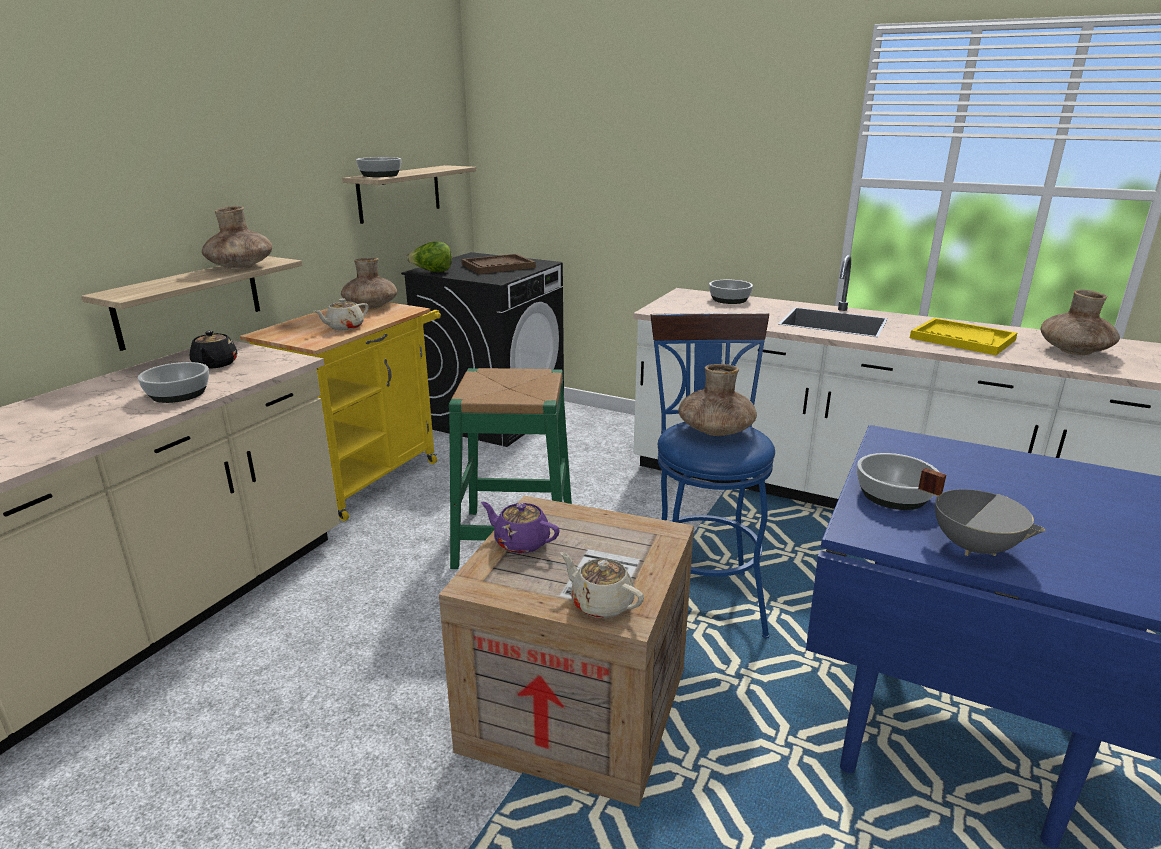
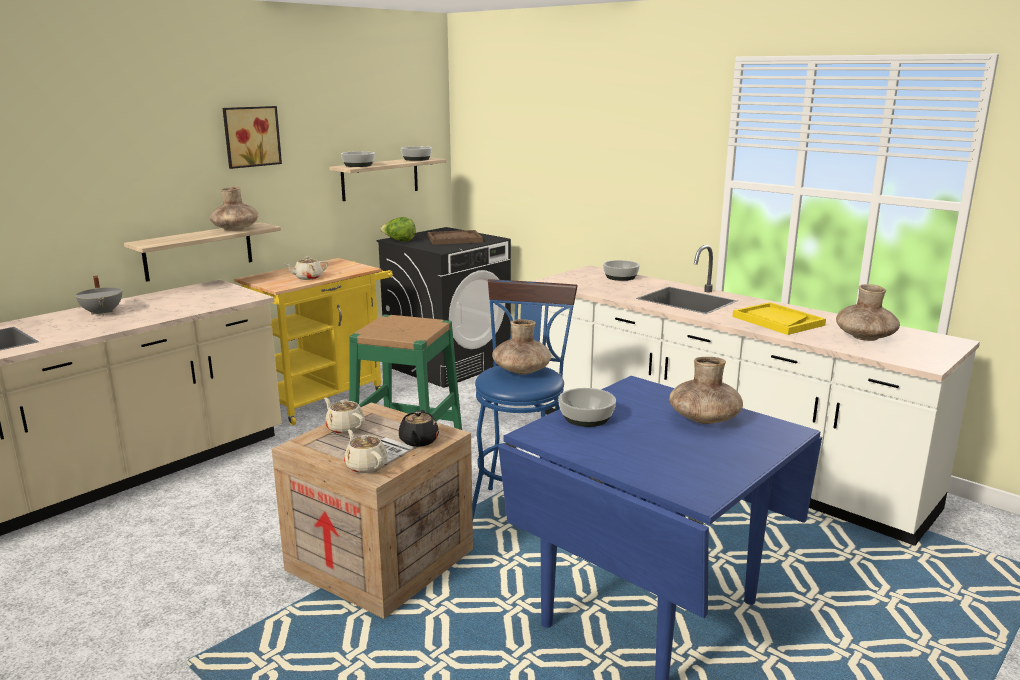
camera: 15 degrees right, 5 degrees down
(179, 394) = (168, 311): bowl -> bowl (417, 159)
(215, 364) = (202, 295): black teapot -> black teapot (418, 441)
(243, 134) = (250, 136): none -> picture
(370, 306) = (339, 264): brown vase -> brown vase (704, 419)
(521, 542) = (345, 428): purple teapot -> beige teapot
(973, 546) = (601, 450): grey cooking pot -> grey cooking pot (103, 313)

